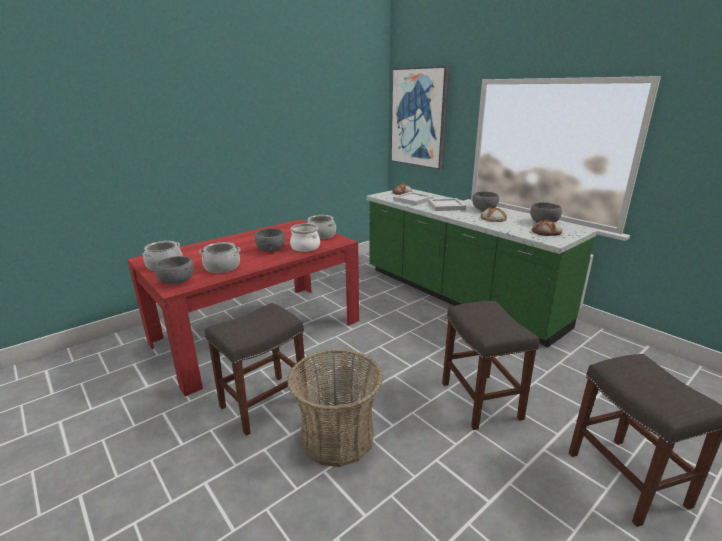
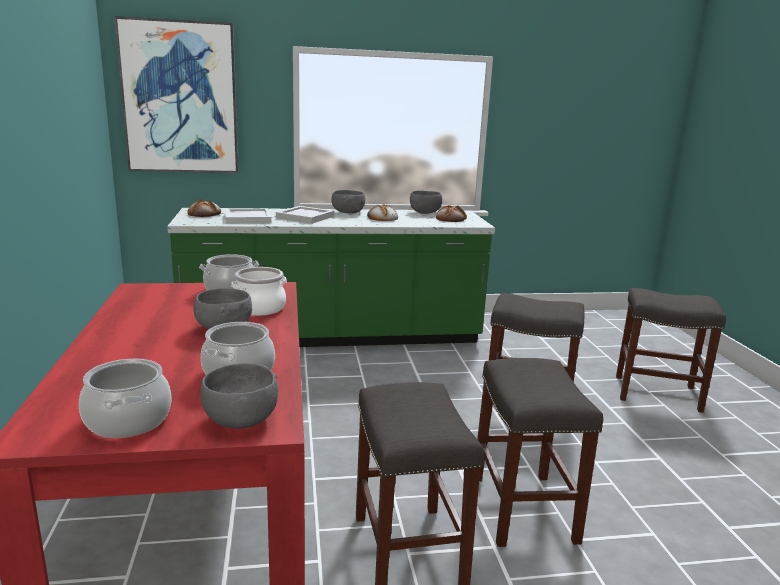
camera: 60 degrees left, 5 degrees down
(337, 437) = (524, 510): basket -> grey stool

